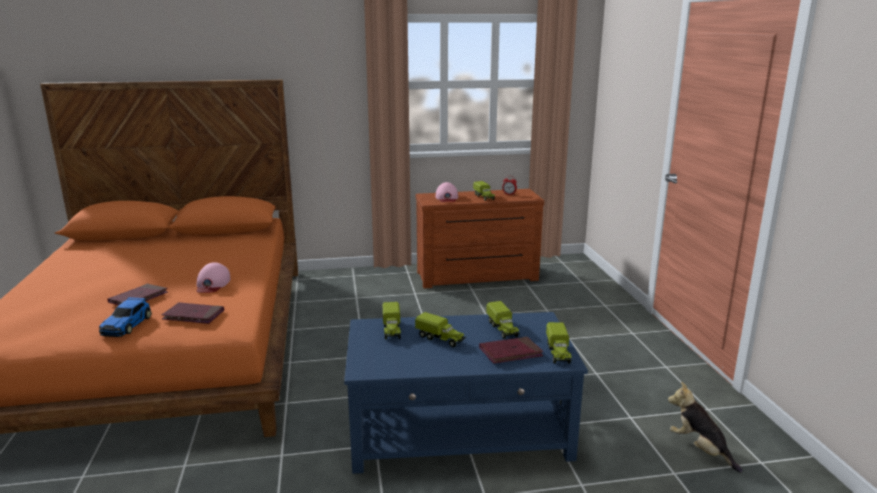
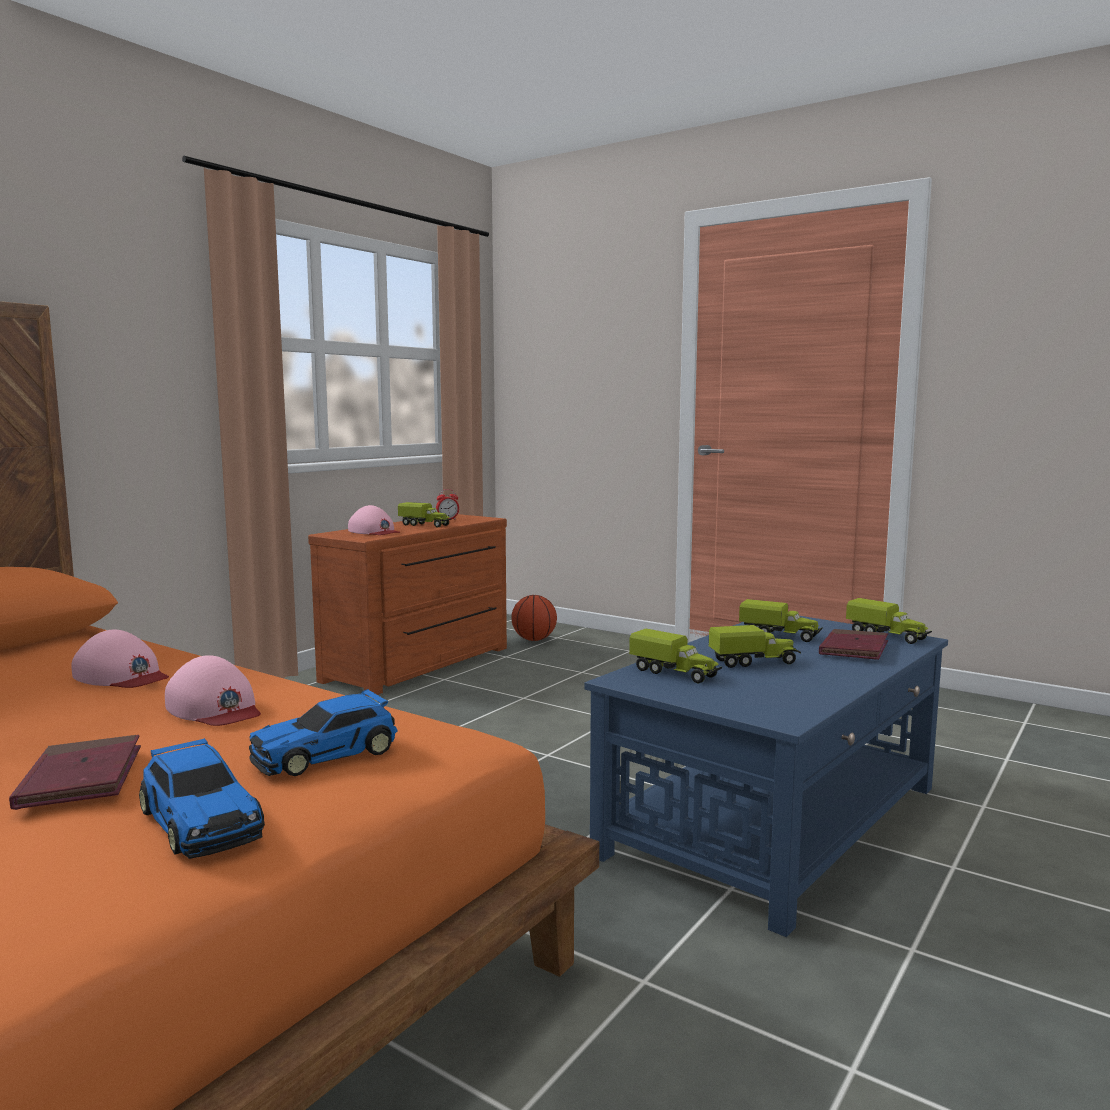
camera: 45 degrees left, 10 degrees down
(193, 316) = (327, 754): red book -> toy car
(224, 259) = (122, 676): none -> pink cap
(564, 279) = (534, 640): none -> basketball
(700, 449) = (975, 732): plush toy -> none

